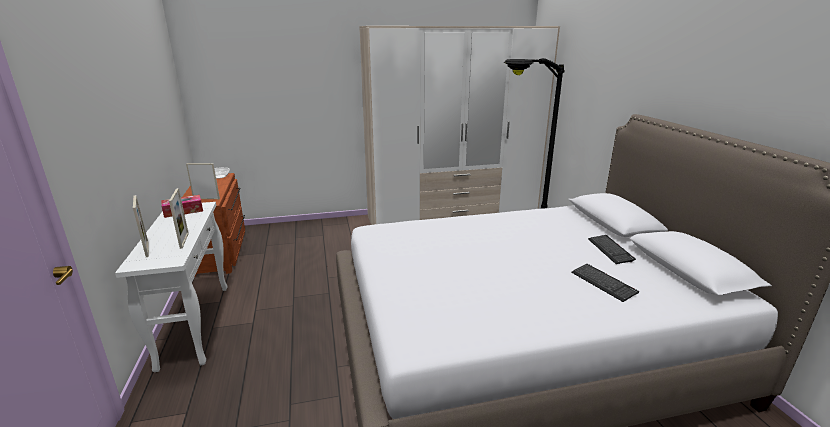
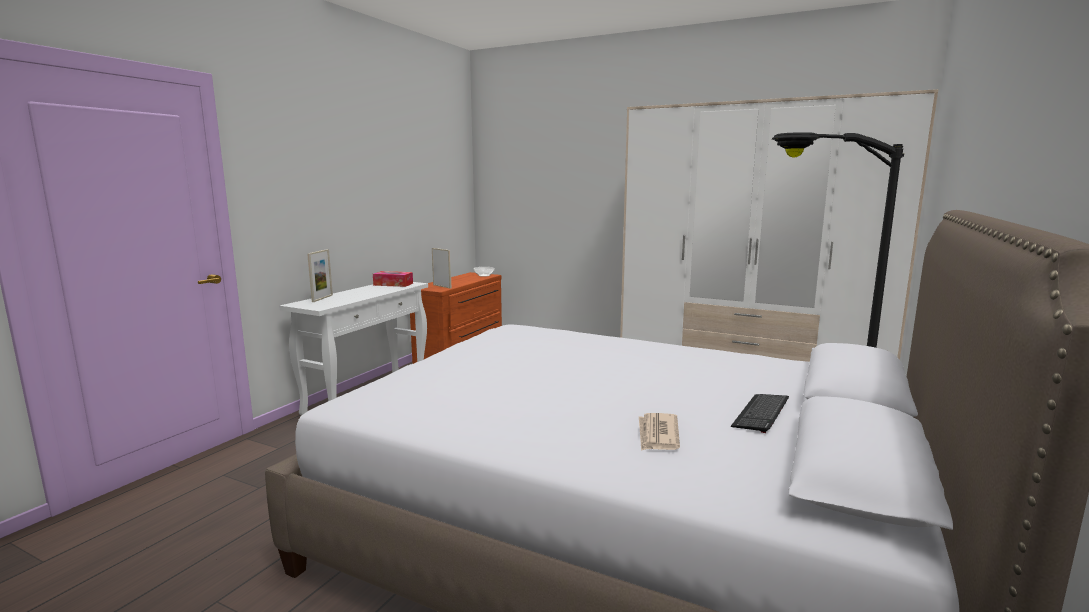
camera: 40 degrees right, 10 degrees down
(184, 240) = (353, 299): picture frame -> none
(603, 283) = (657, 435): keyboard -> newspaper

